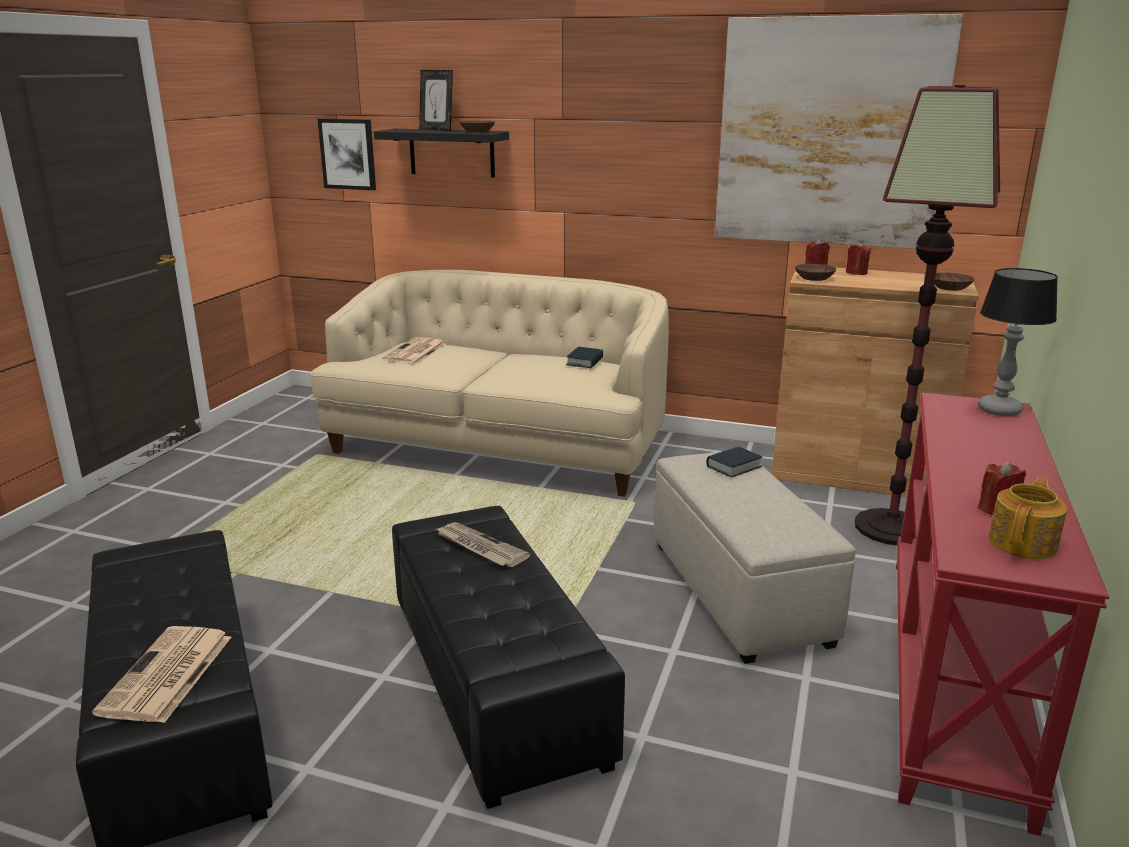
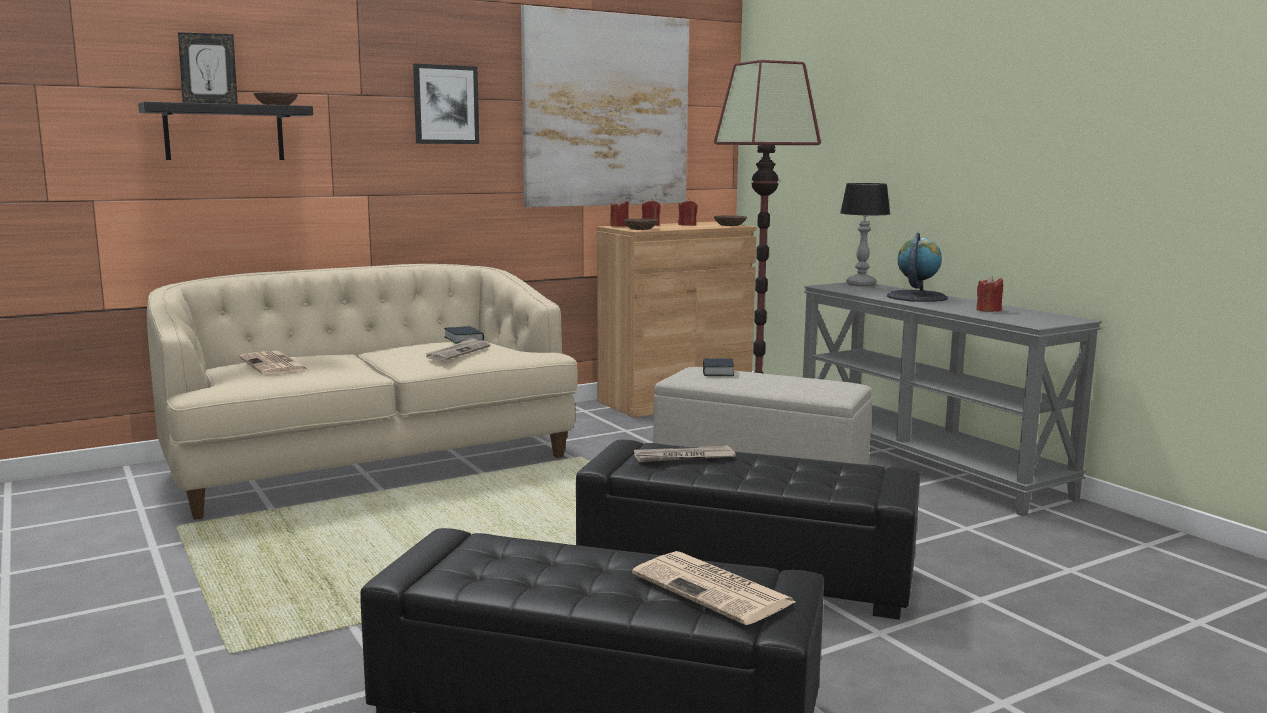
camera: 50 degrees left, 10 degrees down
(348, 154) = (58, 137): picture -> picture (445, 104)
(540, 375) = (458, 352): none -> newspaper
(899, 279) = (687, 225): none -> red candle
(956, 673) = (927, 463): red console table -> grey console table
(990, 453) = (916, 297): none -> globe
(1023, 543) = (1032, 316): teapot -> none

